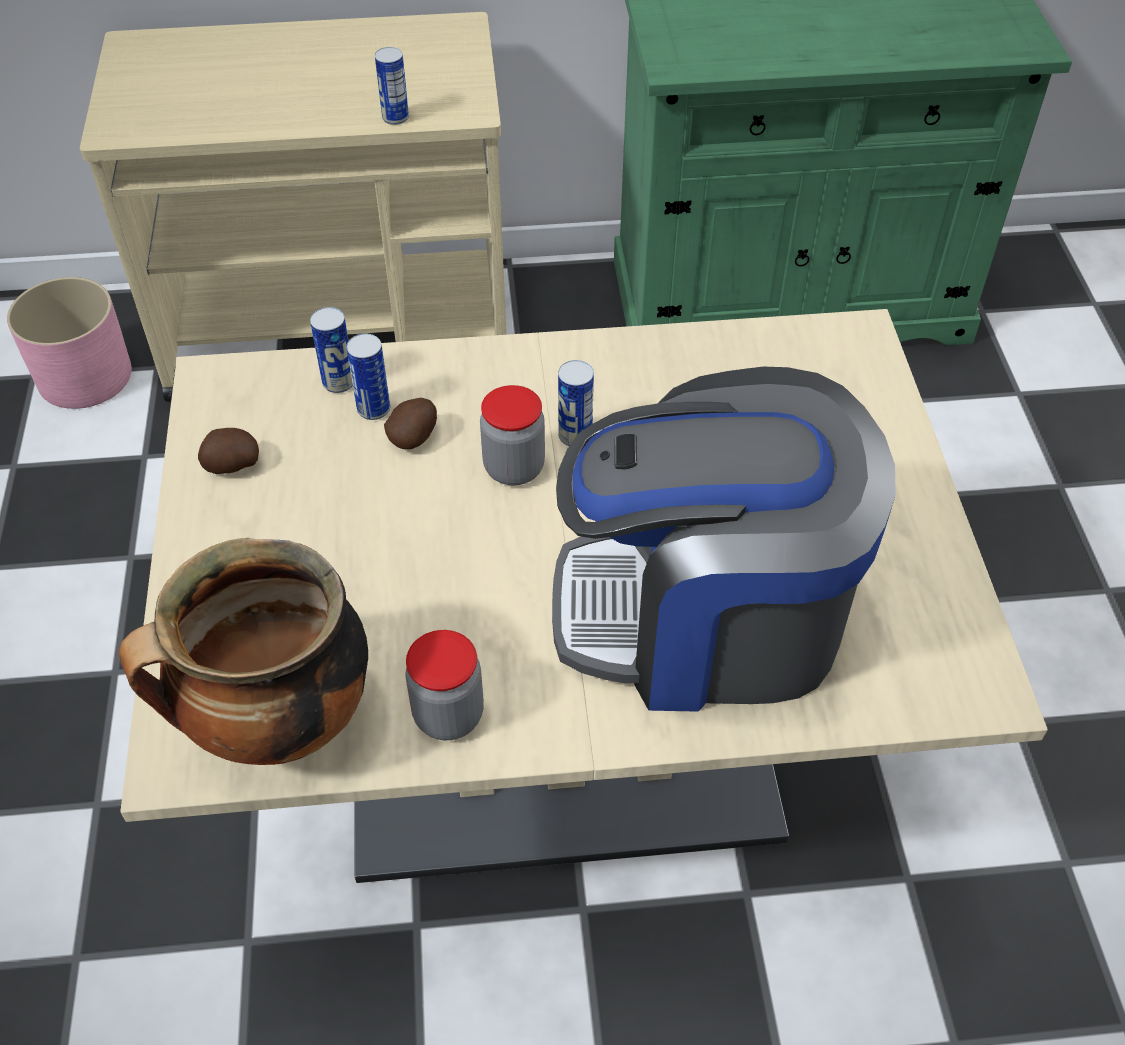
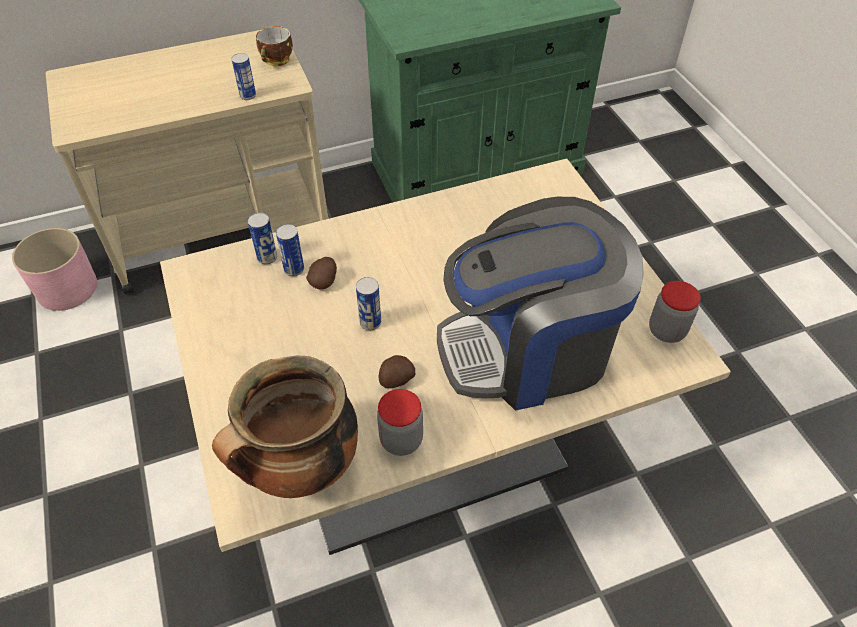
camera: 15 degrees left, 0 degrees up
(232, 466) = (218, 320): potato -> potato (396, 380)
(460, 68) = (277, 61): none -> cup
(514, 468) = (389, 287): jar -> jar (666, 331)
(575, 436) = (418, 262): can -> can (370, 322)

